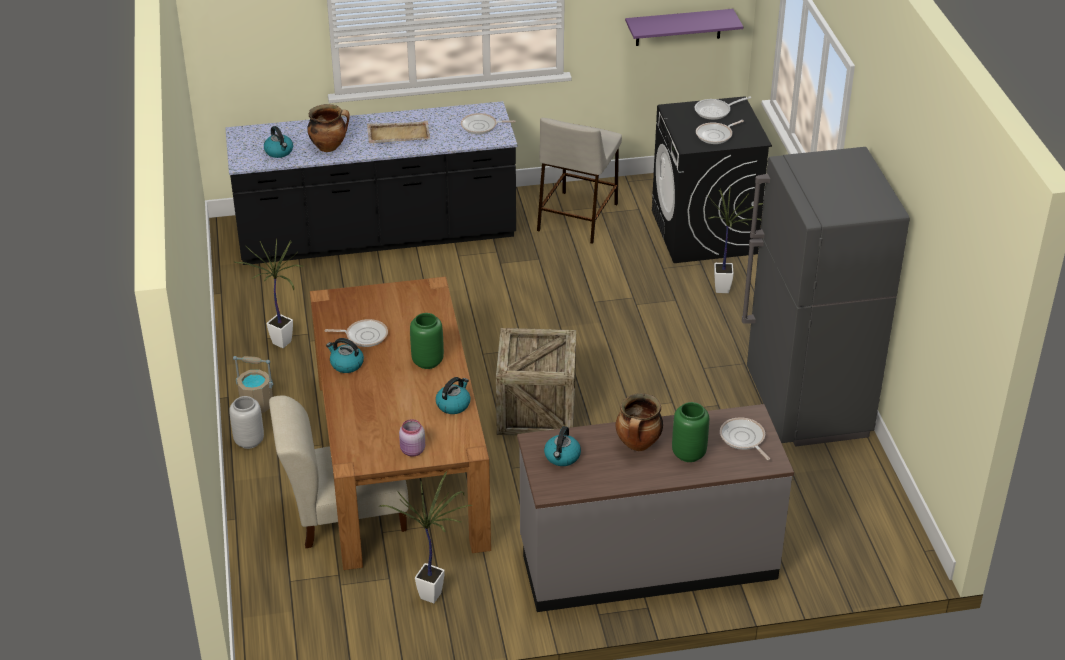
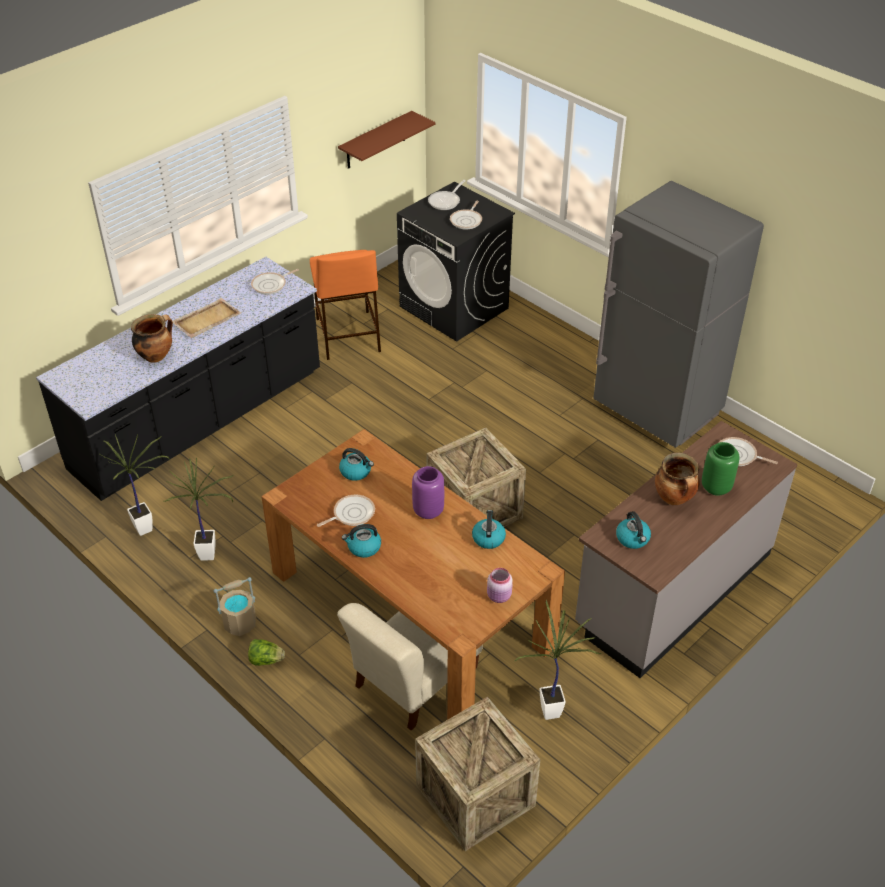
camera: 35 degrees left, 5 degrees up
(249, 441) = (266, 660): grey vase -> lettuce
(279, 152) = (113, 379): kettle -> kettle (356, 471)
(306, 621) = (475, 795): none -> crate
(427, 362) = (428, 511): green vase -> purple vase
(577, 216) = (347, 334): beige stool -> orange stool
(678, 27) = (376, 140): purple shelf -> brown shelf
(725, 291) = (514, 347): potted plant -> potted plant (148, 529)

